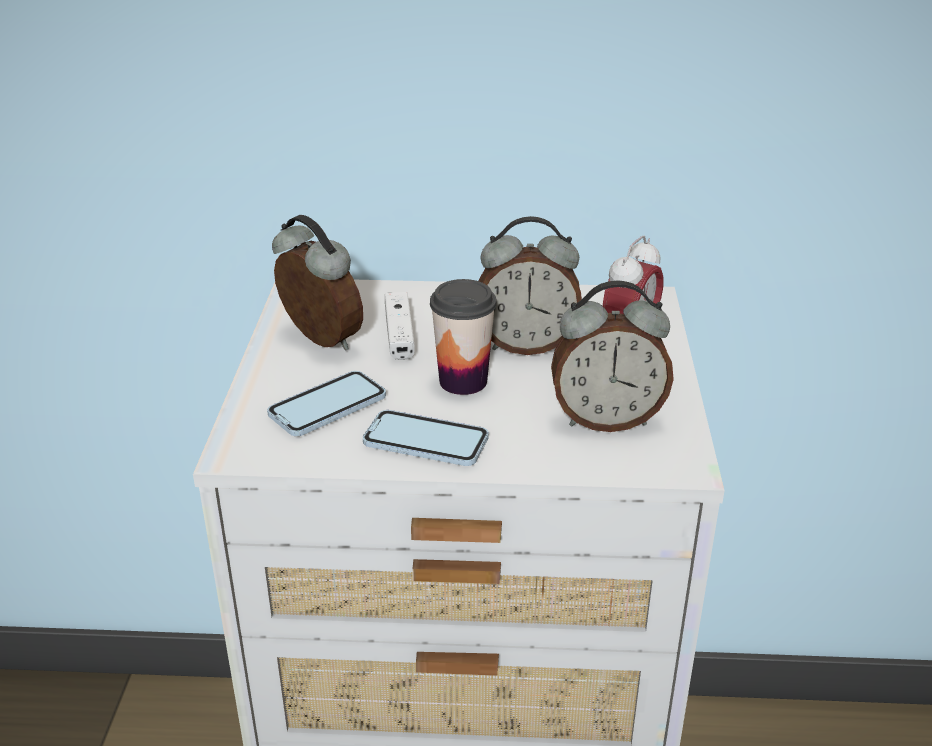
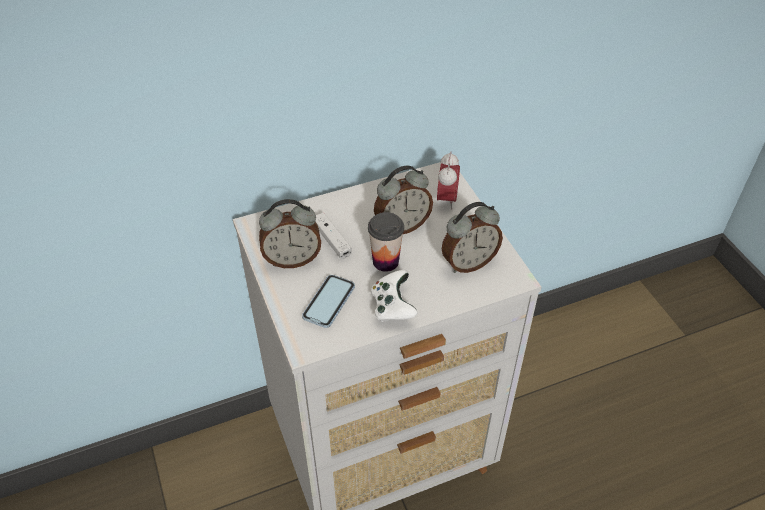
camera: 25 degrees left, 15 degrees up
(319, 341) = (292, 259): alarm clock -> alarm clock turned 150 degrees clockwise
(426, 441) = (392, 307): phone -> white game controller

